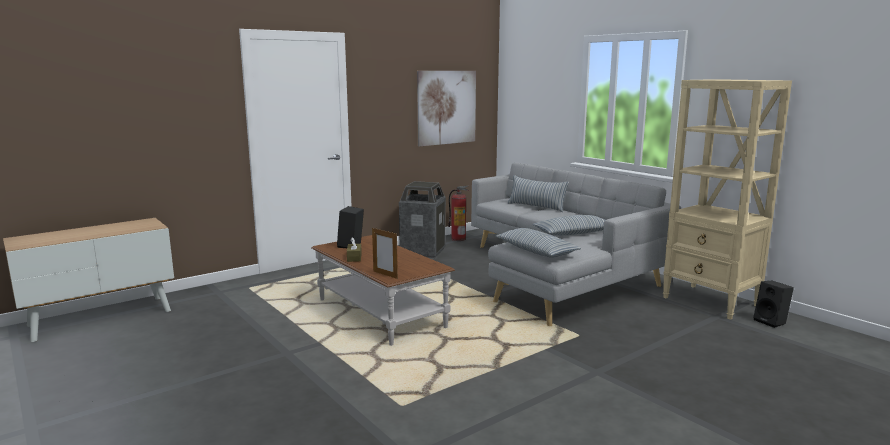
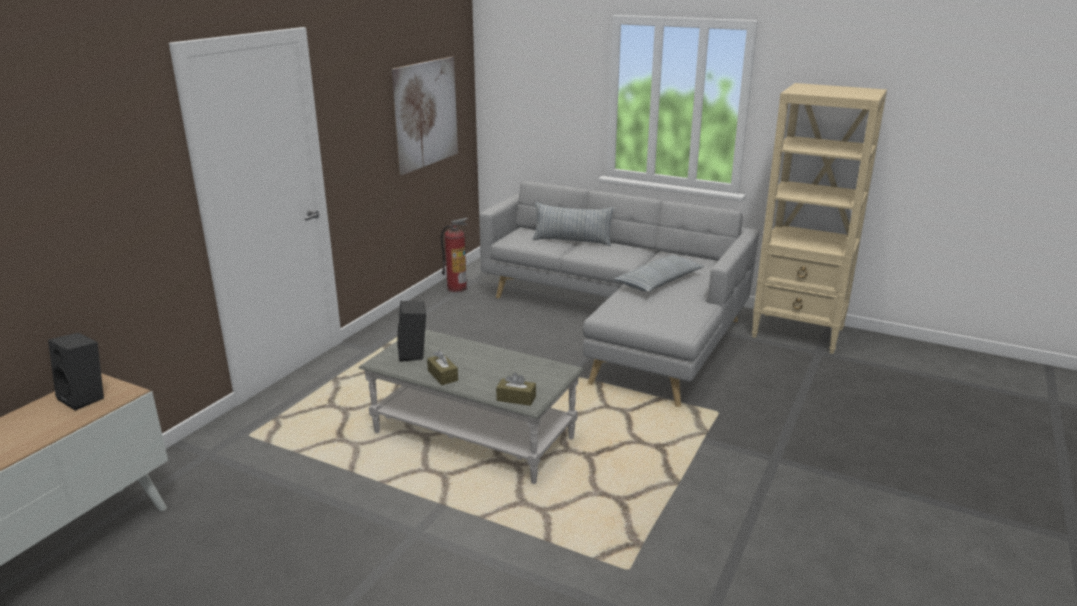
camera: 25 degrees left, 10 degrees up
(380, 313) = (473, 436): brown coffee table -> grey coffee table
(385, 275) = (516, 398): picture frame -> brown tissue box
(422, 251) = (431, 318): trash can -> none
(536, 251) = (650, 320): pillow -> none
(771, 322) = (868, 348): black speaker -> black speaker (86, 398)

